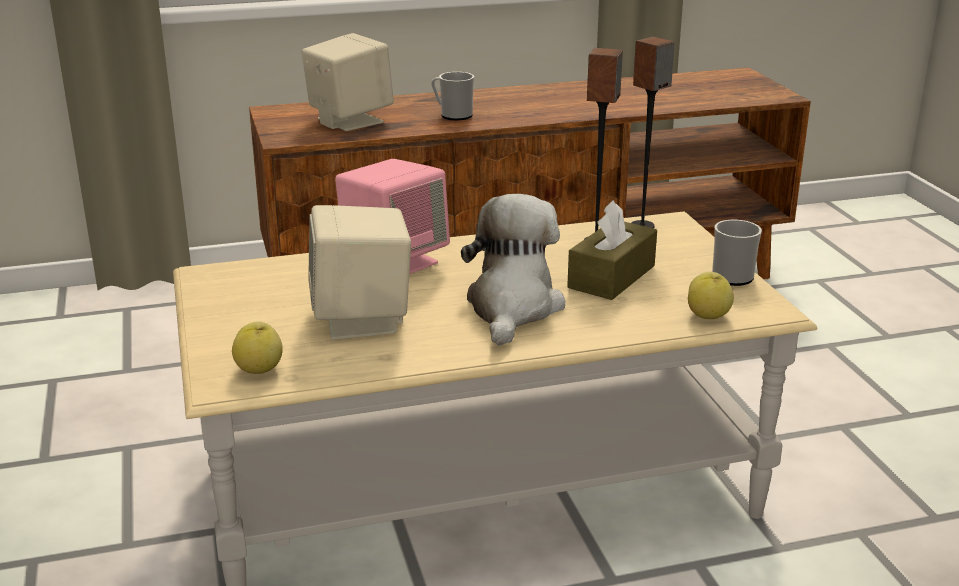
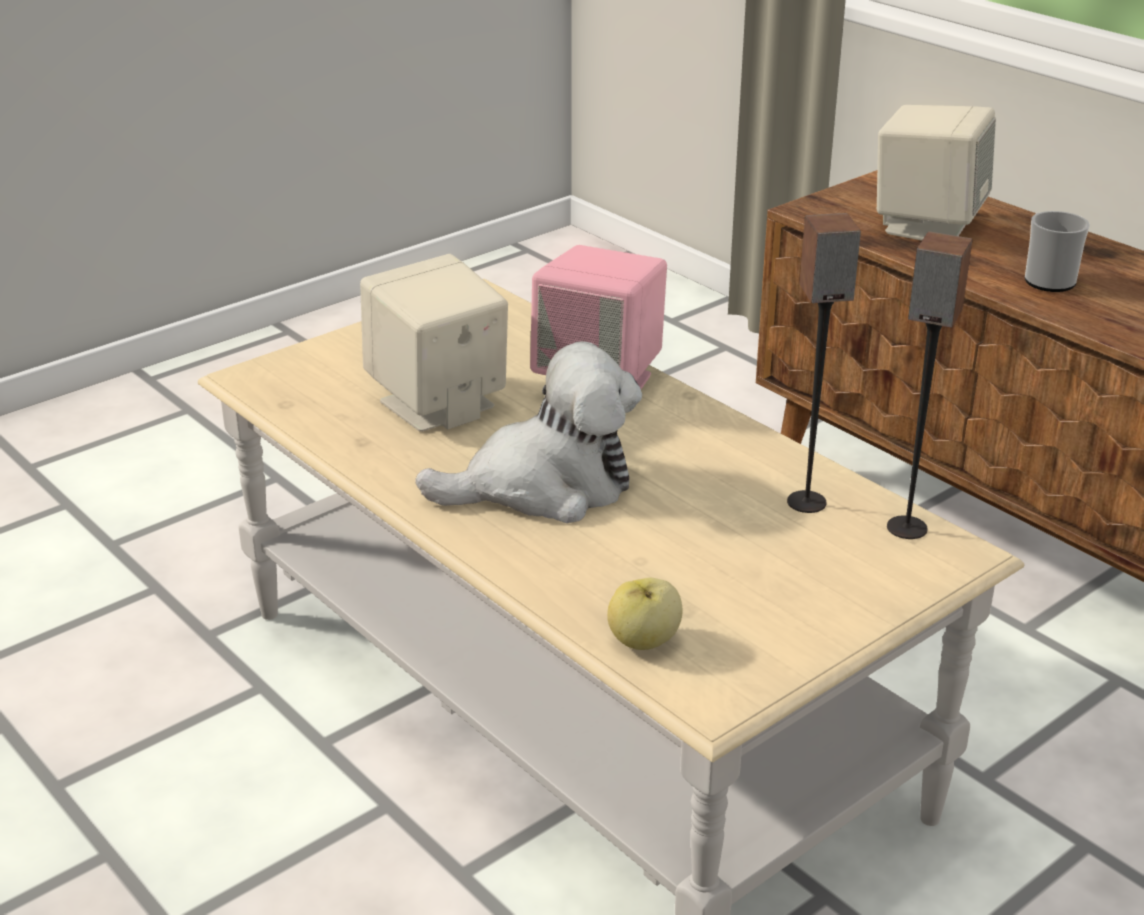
camera: 65 degrees right, 5 degrees up
(260, 369) = (292, 384): apple -> none
(611, 277) = (700, 538): brown tissue box -> none
(733, 274) = (806, 641): mug -> none

